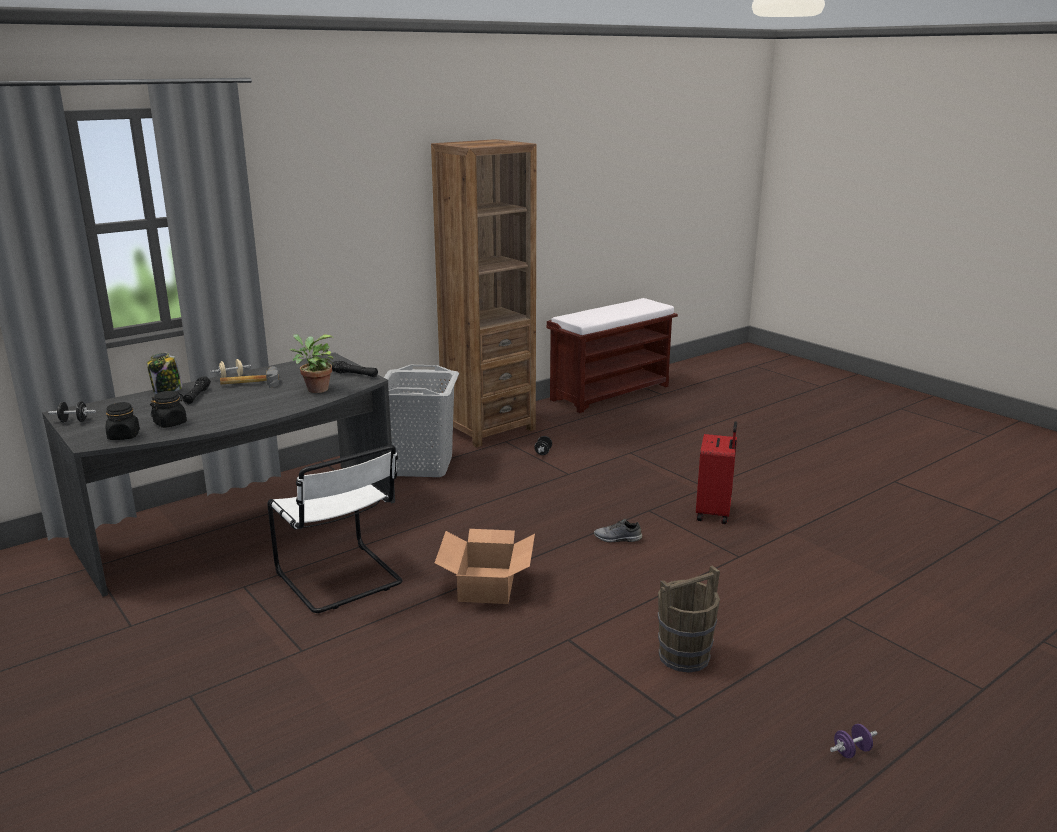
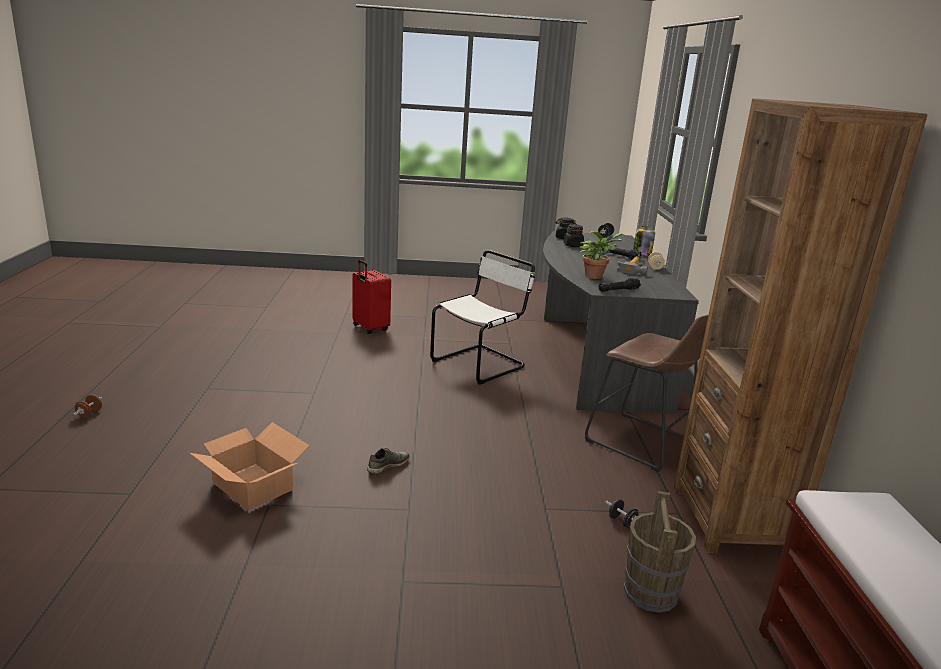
camera: 125 degrees right, 0 degrees up
(341, 580) = (480, 363): white chair -> white chair turned 135 degrees clockwise
(422, 466) = (645, 444): grey laundry basket -> brown stool
(488, 585) = (408, 395): cardboard box -> cardboard box (252, 487)
(683, 656) = (234, 414): brown bucket -> brown bucket (650, 592)
(714, 513) = (347, 545): red suitcase -> red suitcase (369, 328)
(851, 751) = (89, 413): purple dumbbell -> brown dumbbell

